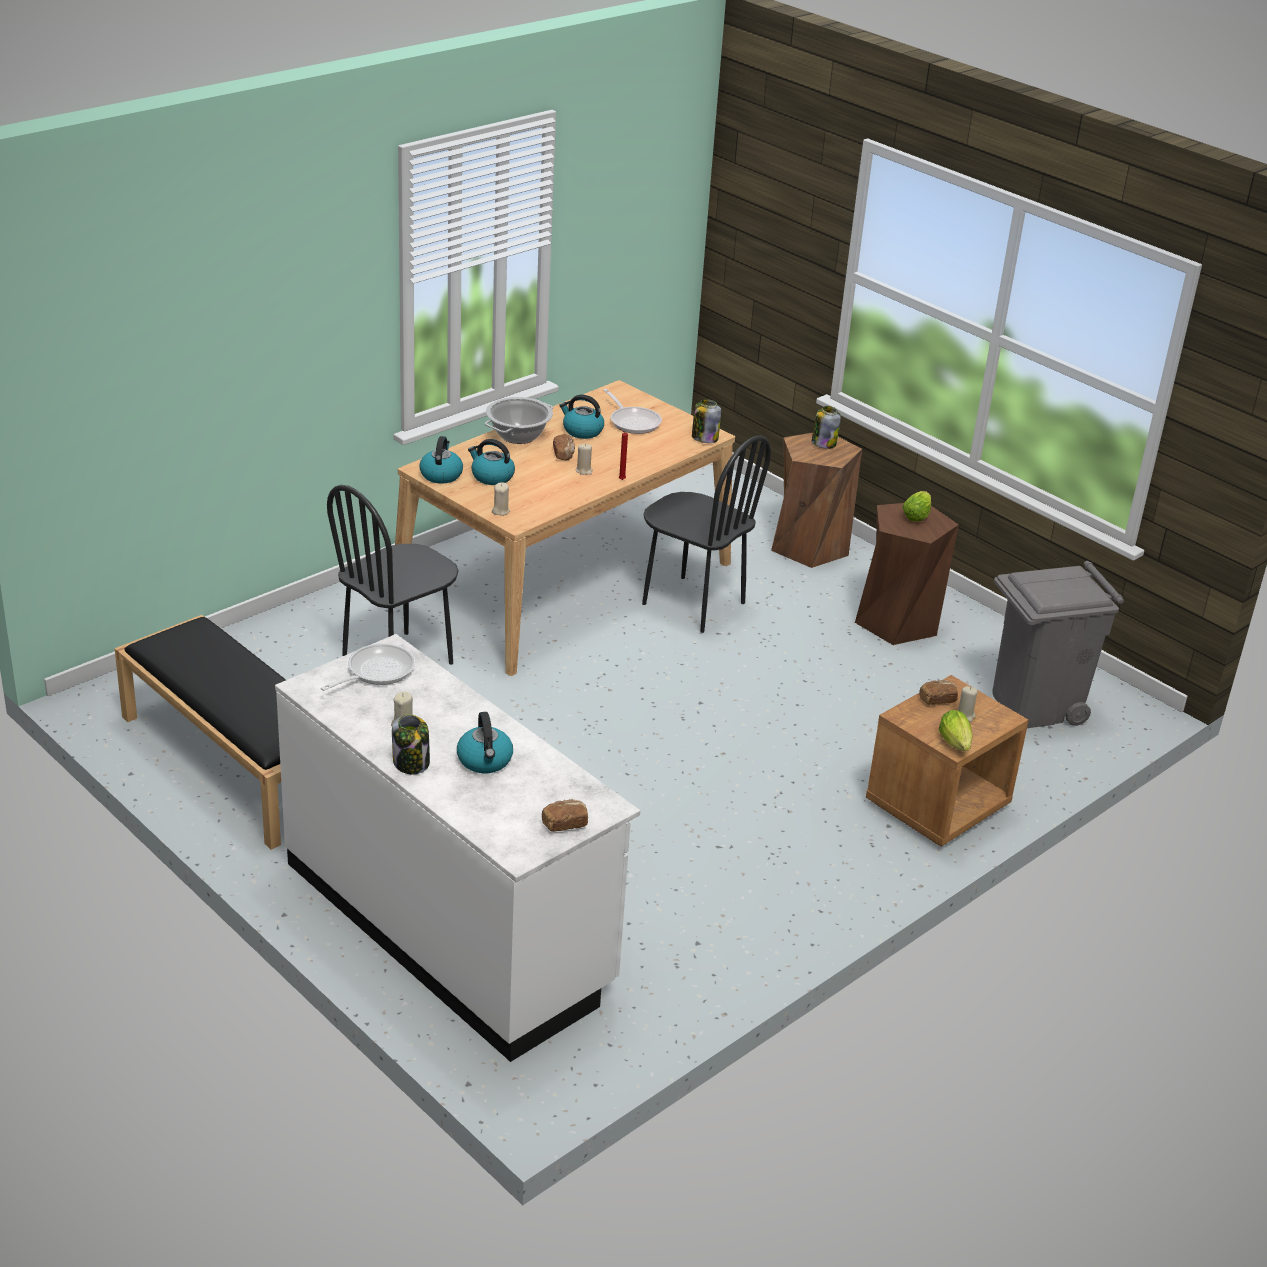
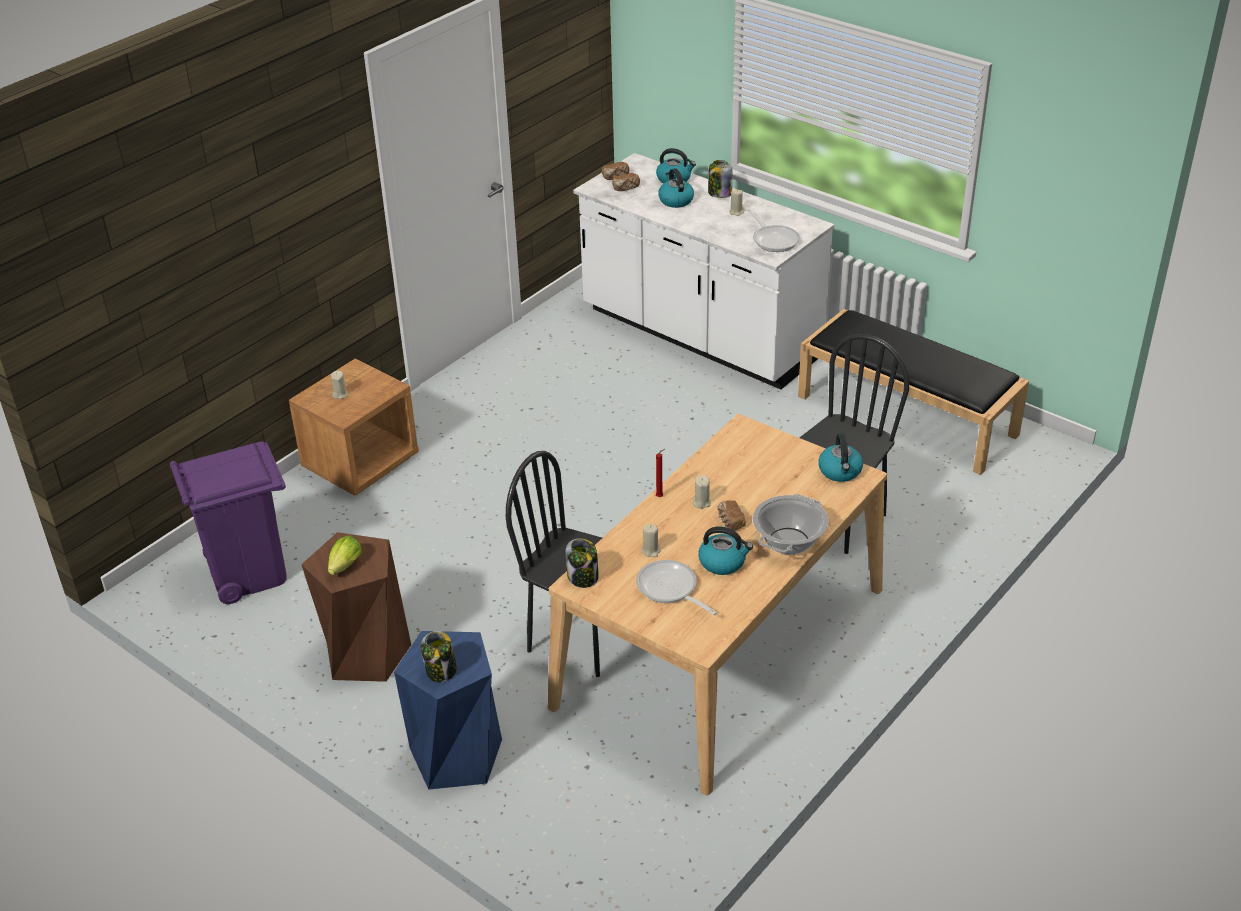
camera: 175 degrees right, 5 degrees up
(375, 672) = (773, 239): frying pan -> frying pan turned 60 degrees counterclockwise
(491, 477) = (790, 477): kettle -> kettle (674, 179)
(500, 511) = (762, 437): beige candle -> beige candle (651, 551)
(809, 547) = (456, 755): brown stool -> blue stool
(937, 700) = (360, 404): bread -> bread (626, 188)
(956, 745) = (353, 370): lettuce -> none
(1035, 706) = (248, 572): grey trash can -> purple trash can

